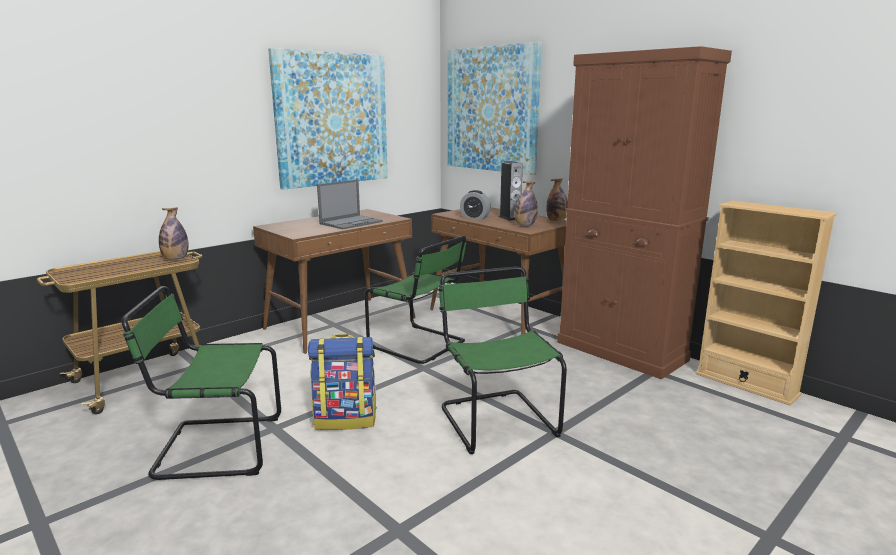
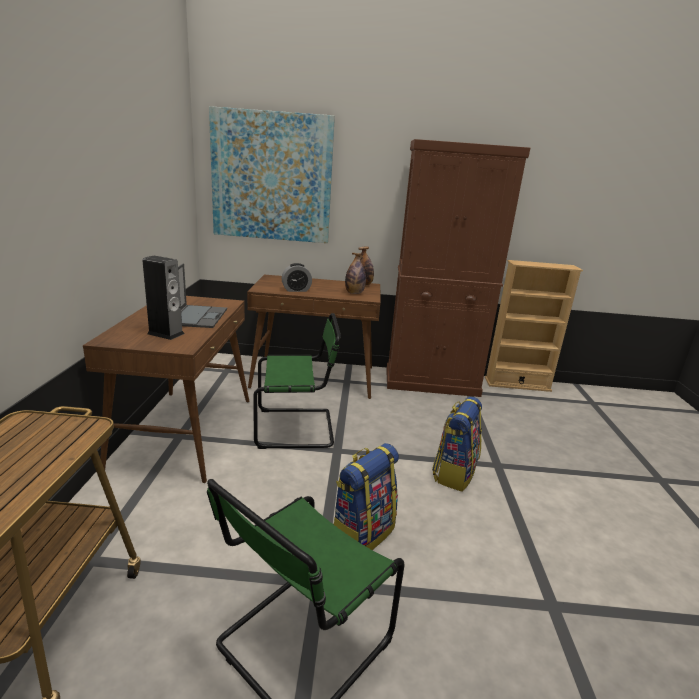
camera: 45 degrees left, 5 degrees up
(175, 259) = (64, 427): bottle -> none
(332, 119) = (129, 188): picture -> none
(495, 419) = (454, 473): green chair -> backpack
(510, 218) = (324, 286): speaker -> speaker (166, 333)

